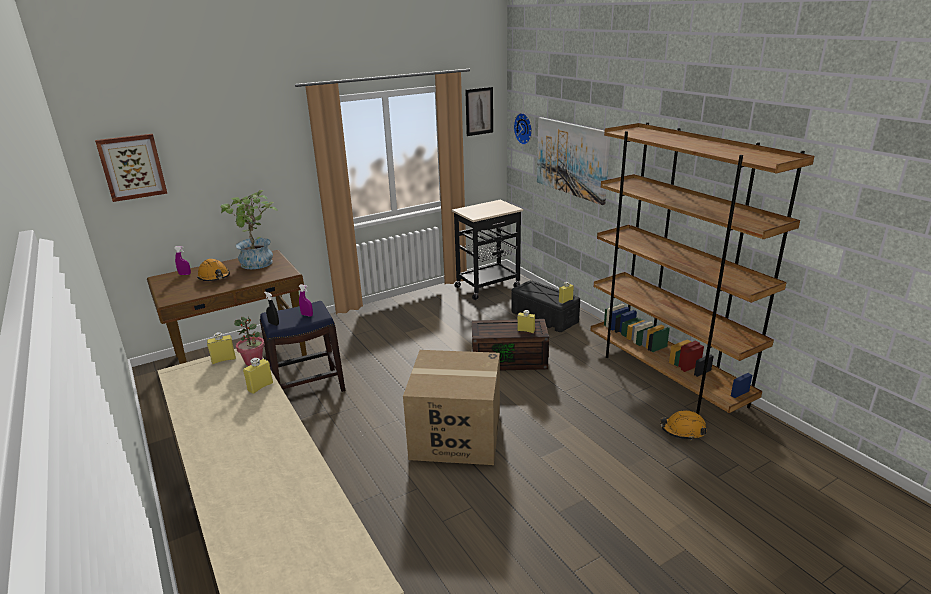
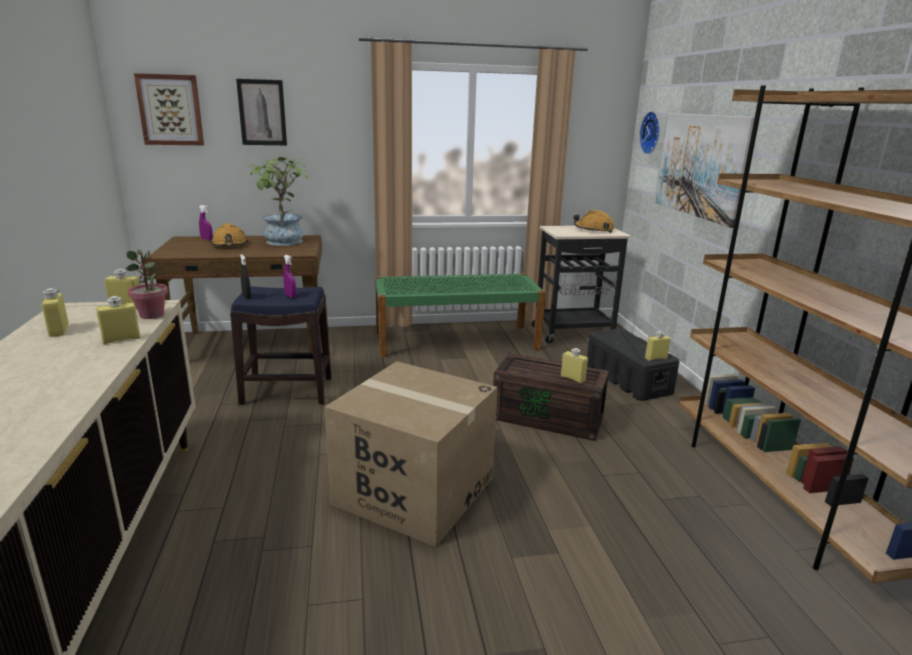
camera: 20 degrees right, 5 degrees down
(202, 392) = (59, 330): none -> yellow bottle
(406, 313) = (456, 340): none -> green bench
(479, 111) = (597, 108): picture -> picture (262, 112)
(683, 430) = (776, 588): orange hard hat -> orange hard hat (593, 230)

